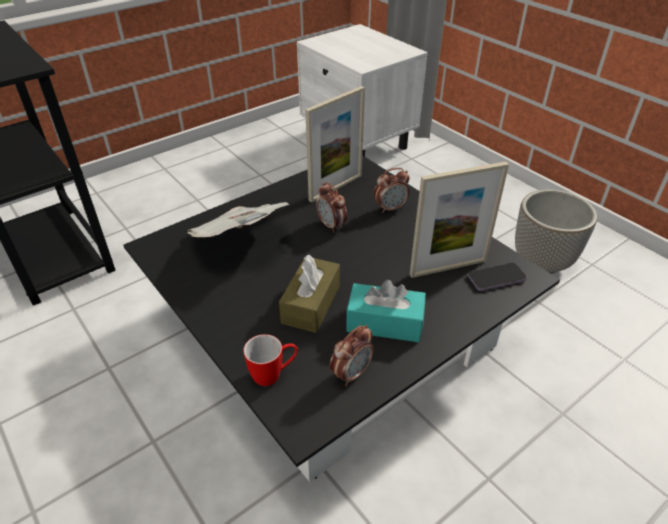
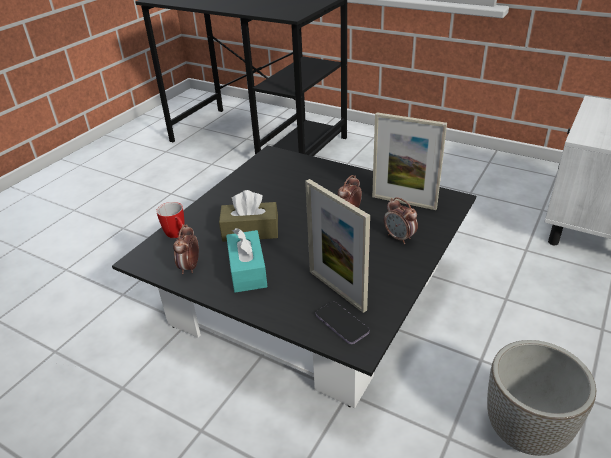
camera: 70 degrees right, 5 degrees down
(240, 240) = (300, 182): newspaper -> none
(351, 373) = (190, 267): alarm clock -> alarm clock turned 75 degrees clockwise

